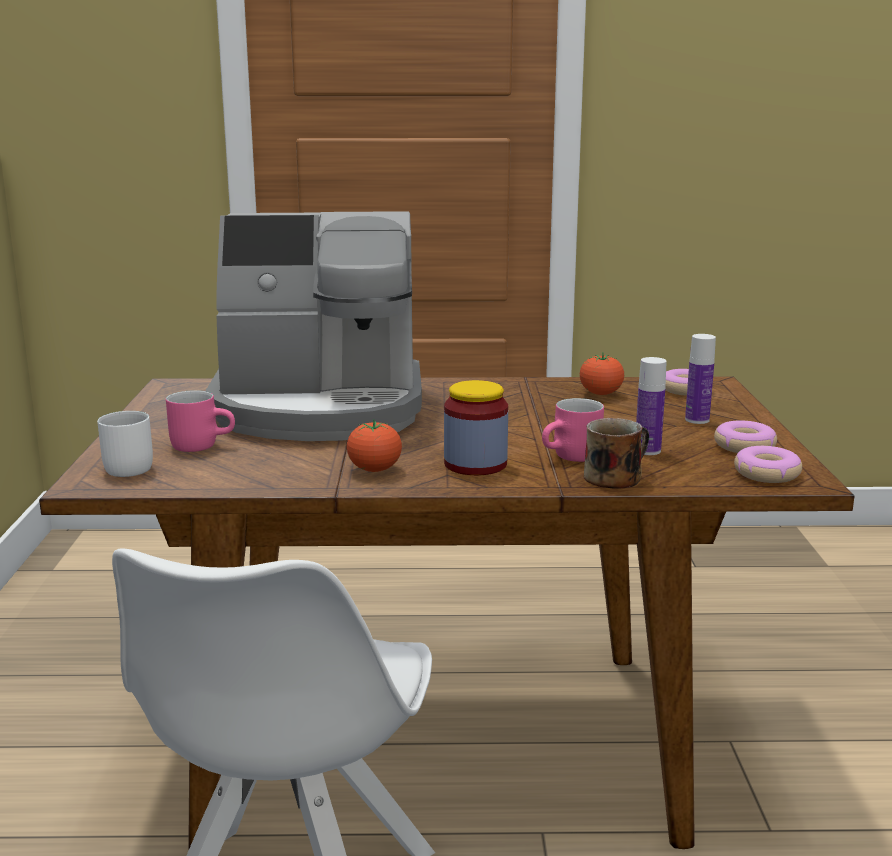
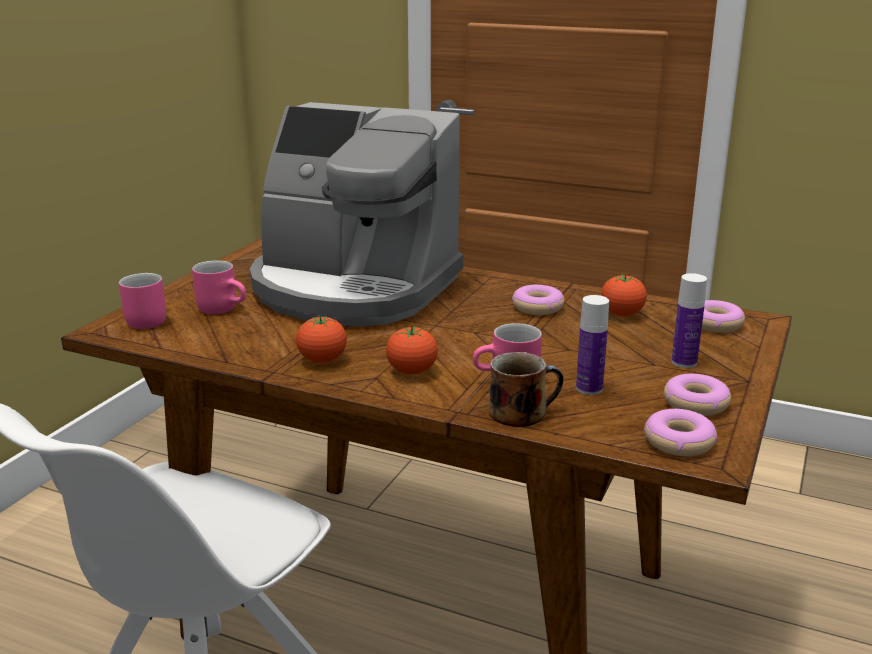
camera: 25 degrees right, 5 degrees up
(125, 467) = (146, 319): white mug -> pink mug
(475, 464) = (412, 372): jar -> tomato
(521, 399) = (538, 307): none -> donut

